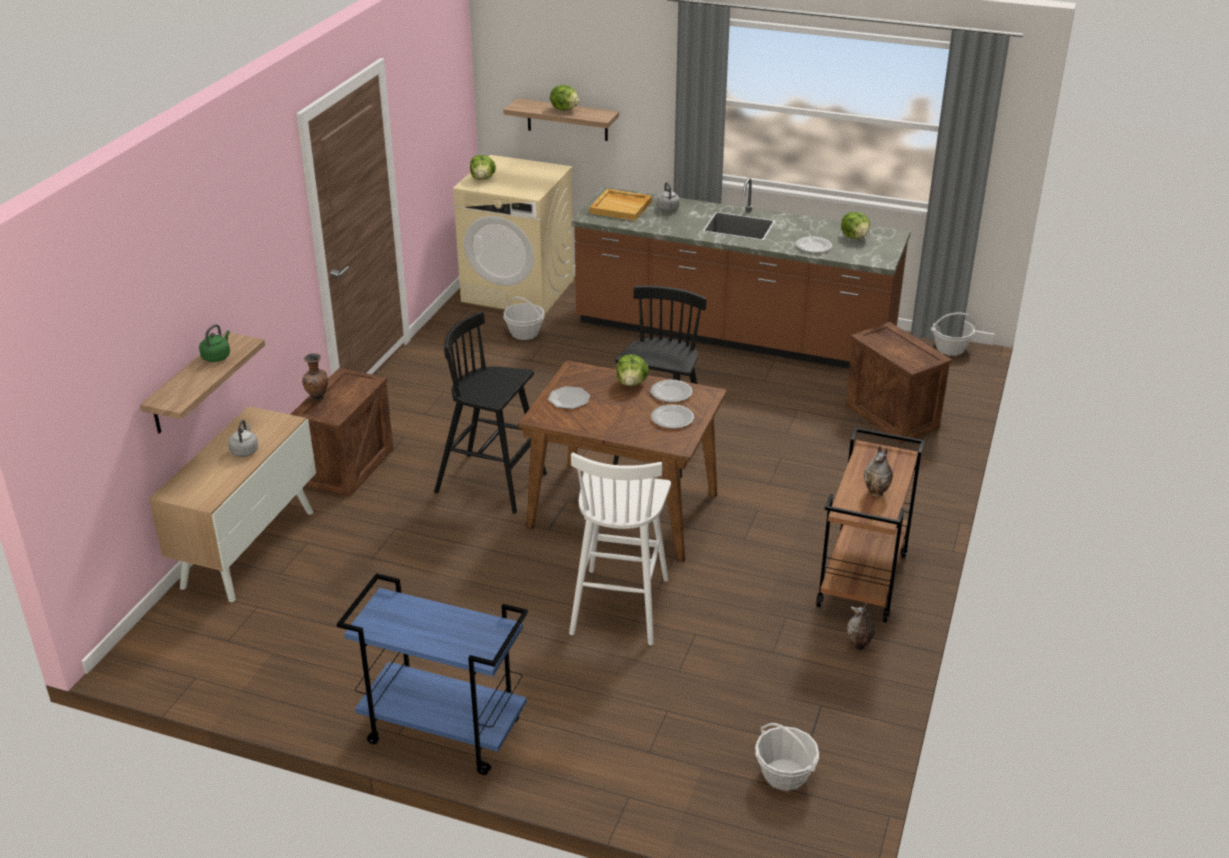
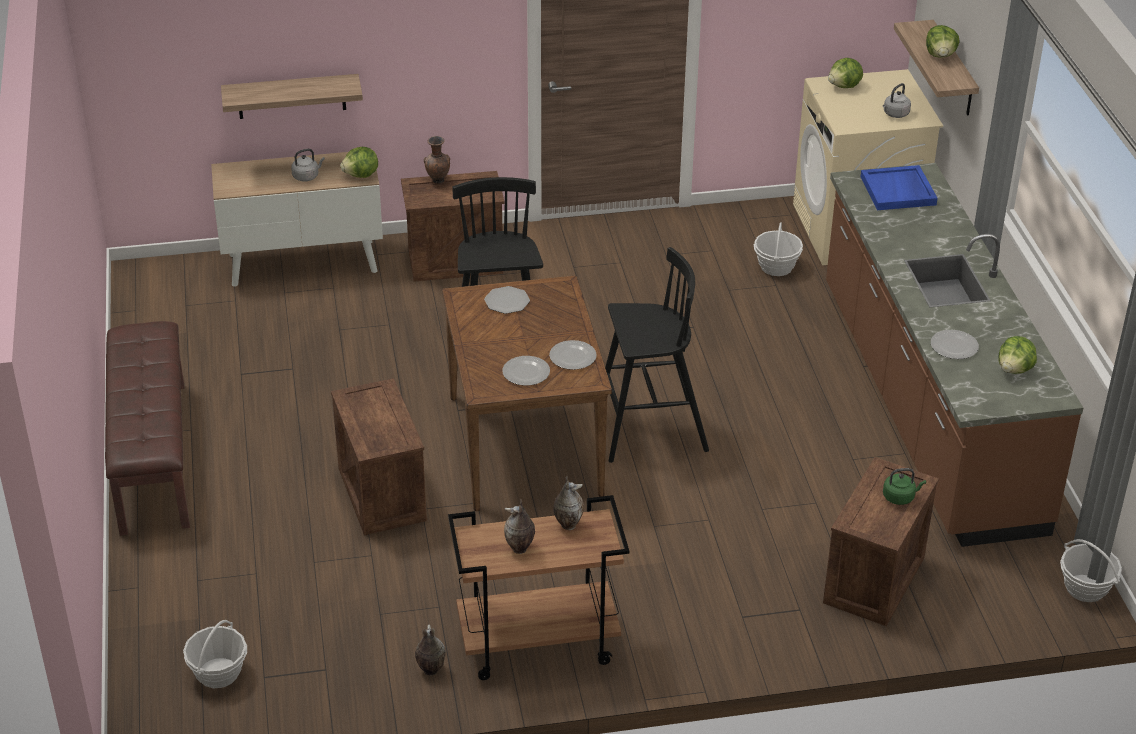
camera: 60 degrees right, 5 degrees up
(217, 356) = (316, 86): green kettle -> green kettle (900, 497)
(442, 732) = (152, 456): blue cart -> brown bench
(620, 605) = (380, 494): white stool -> crate
(621, 207) = (898, 191): beige tray -> blue tray
(632, 383) = (568, 328): lettuce -> lettuce (361, 175)
(668, 209) = (930, 222): grey kettle -> grey kettle (895, 114)
(862, 462) = (567, 524): none -> vase

